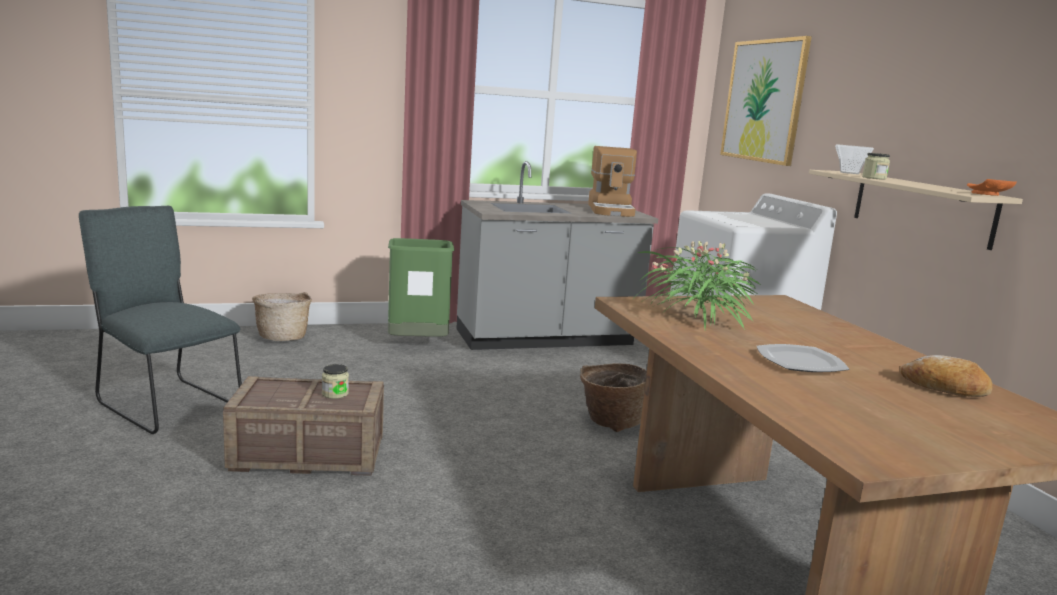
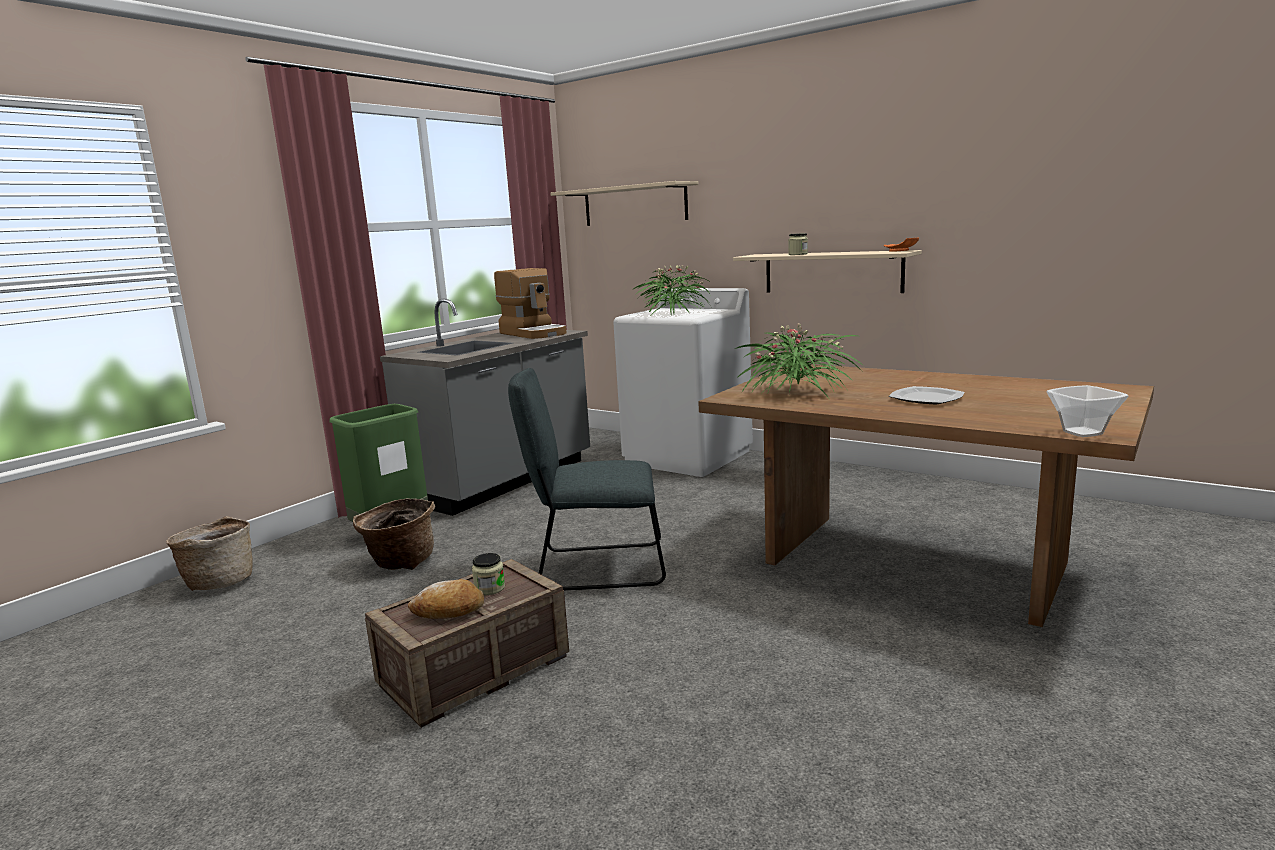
camera: 35 degrees left, 0 degrees up
(165, 403) = (204, 707): grey chair -> grey chair (595, 567)
(611, 422) = (670, 525): basket -> basket (400, 562)
(742, 218) = (674, 313): none -> potted plant
(764, 101) = (634, 205): picture -> beige shelf
(850, 173) = (764, 254): bowl -> bowl (1083, 432)
(945, 388) = (1015, 387): bread -> bread (449, 610)

